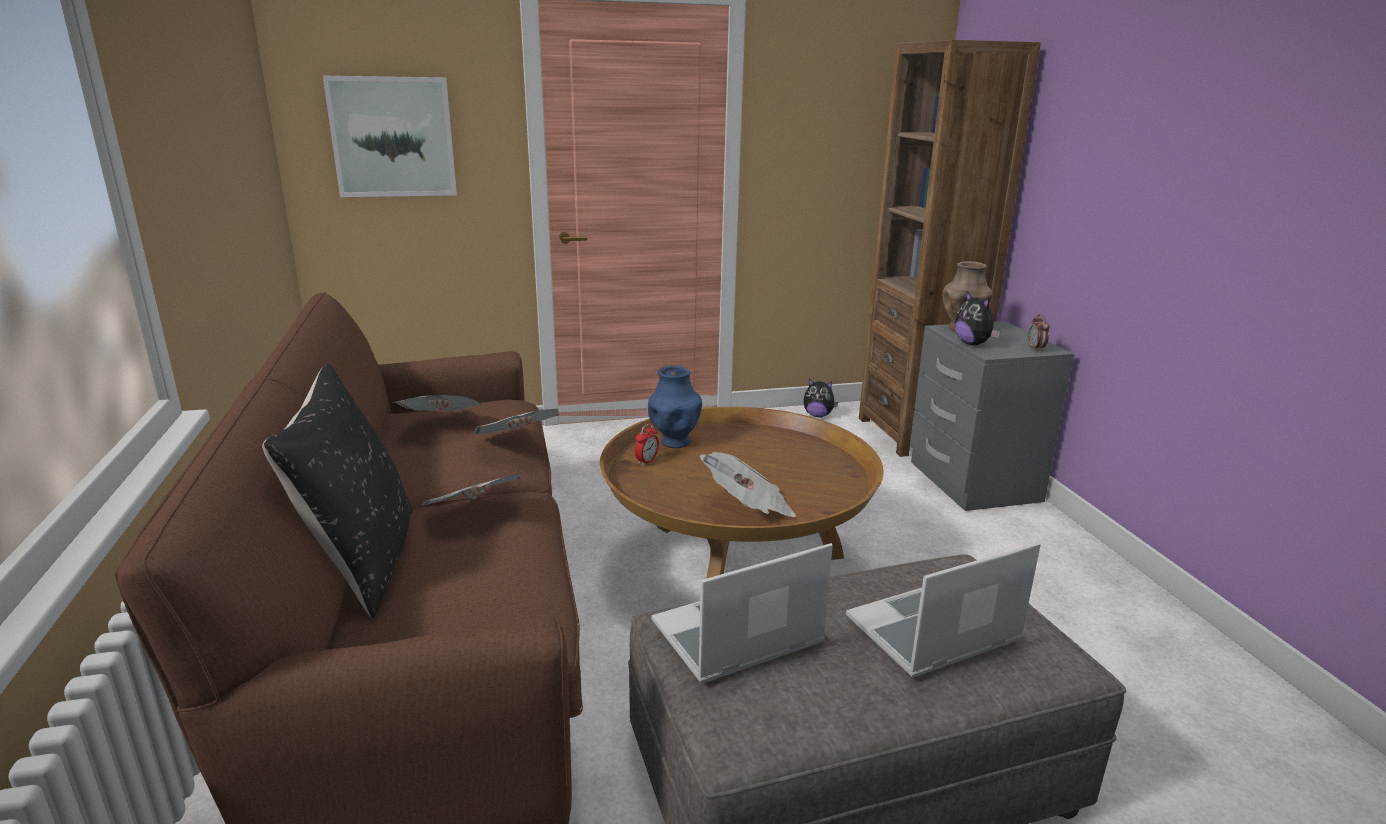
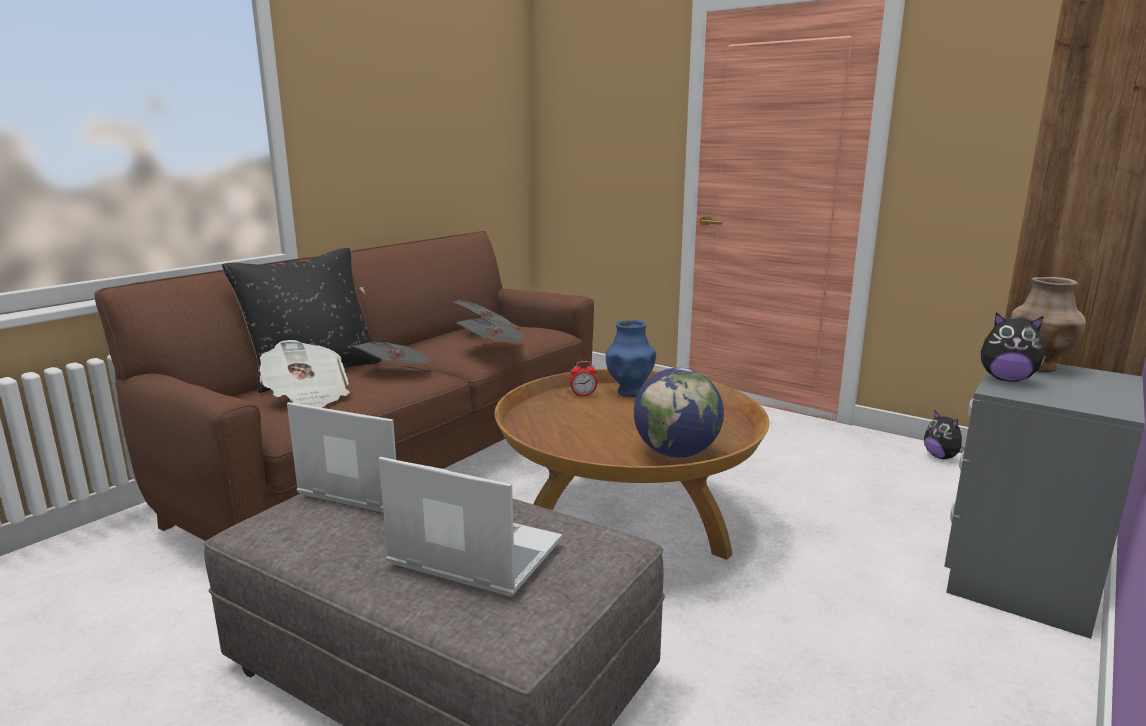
camera: 50 degrees right, 5 degrees down
(393, 137) = (596, 131): picture -> none
(748, 507) = (576, 443): newspaper -> newspaper (307, 397)
(825, 481) = (676, 453): none -> globe
(973, 344) = (1006, 379): plush toy -> plush toy turned 90 degrees counterclockwise
(1036, 349) = (1091, 404): alarm clock -> none

